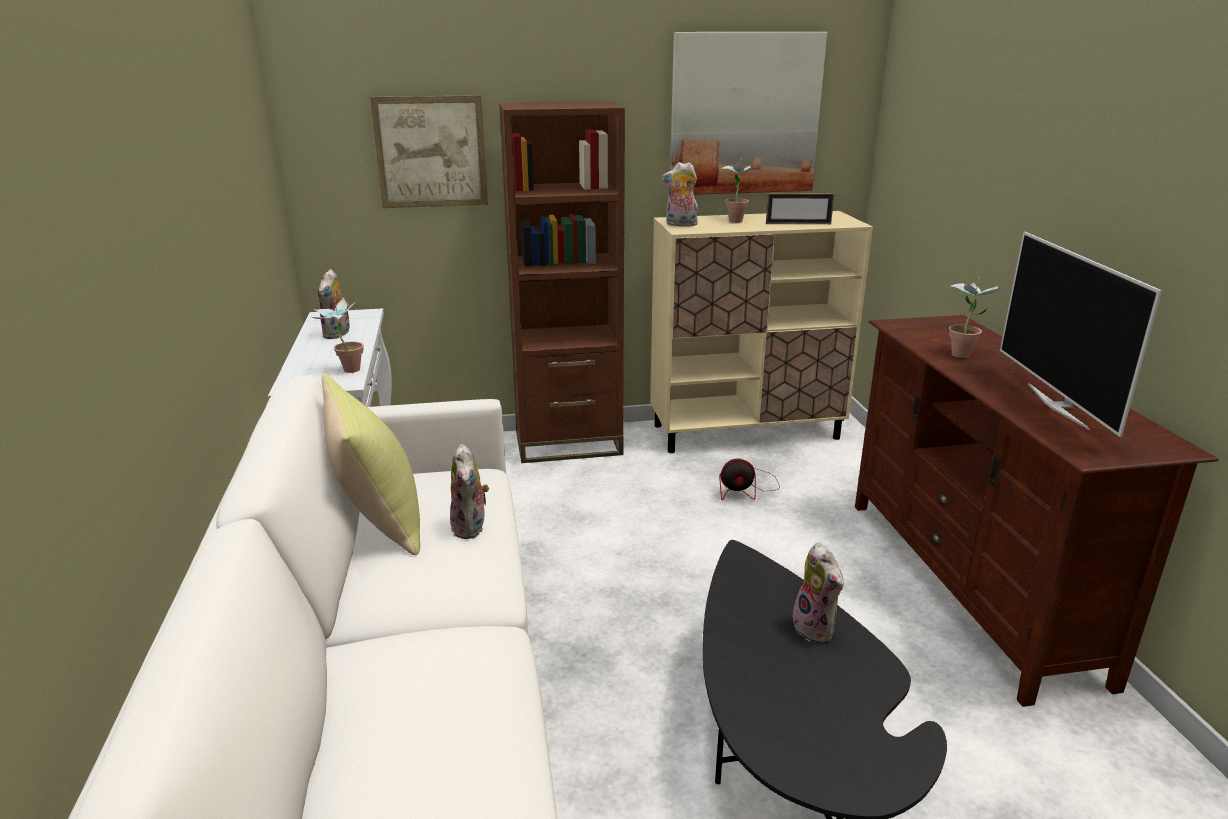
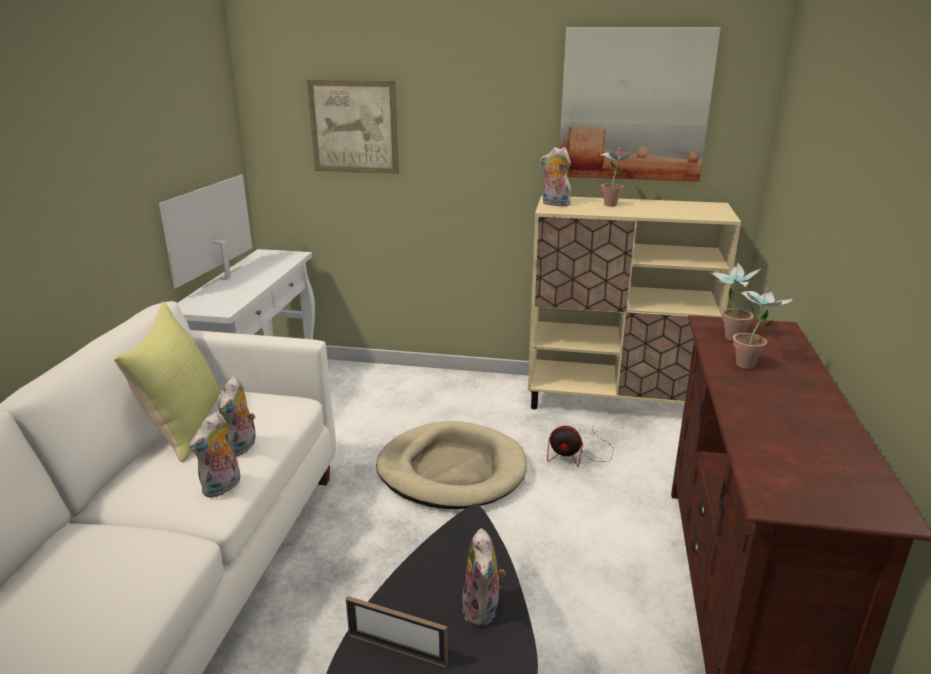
camera: 20 degrees right, 0 degrees up
(338, 334) = (258, 270): plush toy -> plush toy (222, 488)
(345, 370) = (234, 299): potted plant -> potted plant (726, 337)
(568, 443) = (452, 385): brown bookcase -> none
(631, 528) = (452, 470): none -> beige dog bed
(798, 223) = (667, 212): picture frame -> picture frame (397, 649)
(1058, 406) = (797, 438): television -> television (223, 278)

